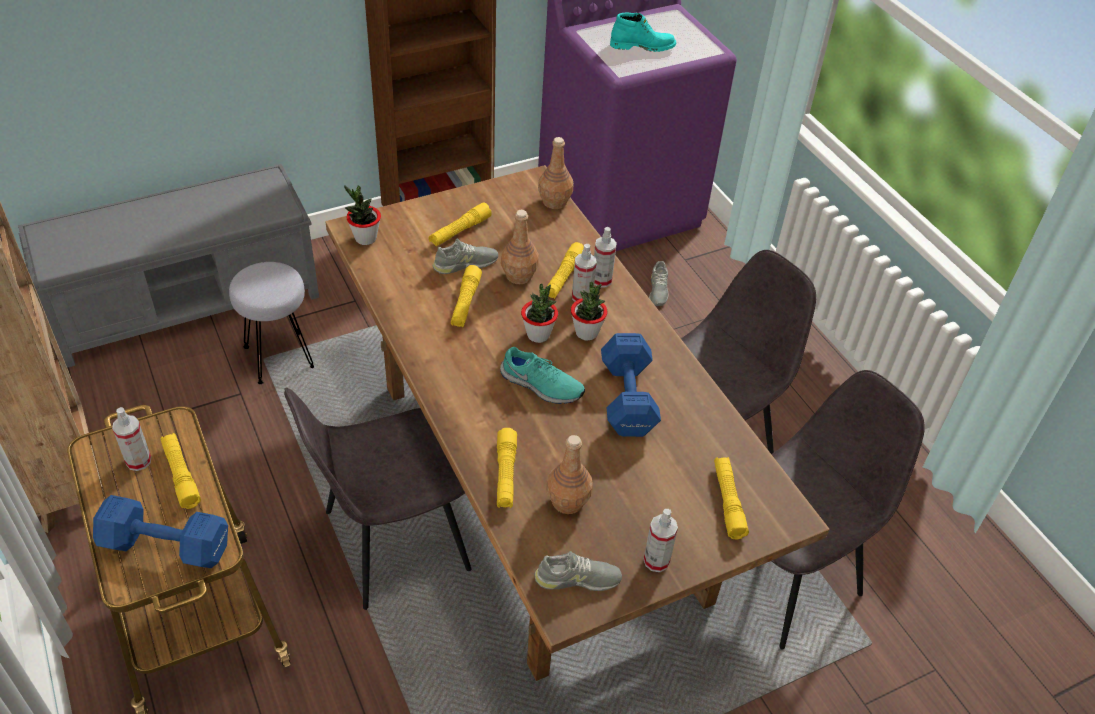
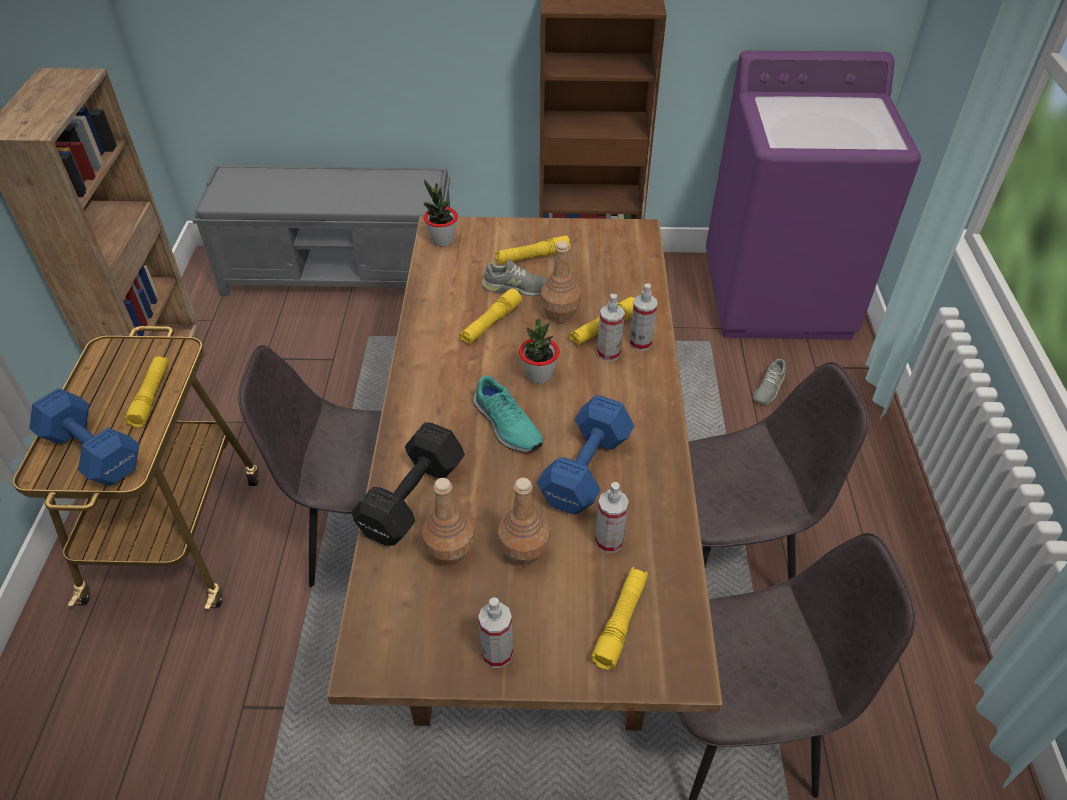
camera: 30 degrees right, 0 degrees up
(138, 461) = (130, 372): spray bottle -> spray bottle (609, 541)
(279, 356) = (383, 339): grey stool -> none
(505, 474) = (409, 500): yellow flashlight -> black dumbbell
(555, 202) = (645, 255): brown bottle -> brown bottle (524, 551)
(577, 579) = (402, 636): grey shoe -> none
(586, 333) = (589, 389): potted plant -> none
(642, 46) = (817, 124): turquoise boot -> none

